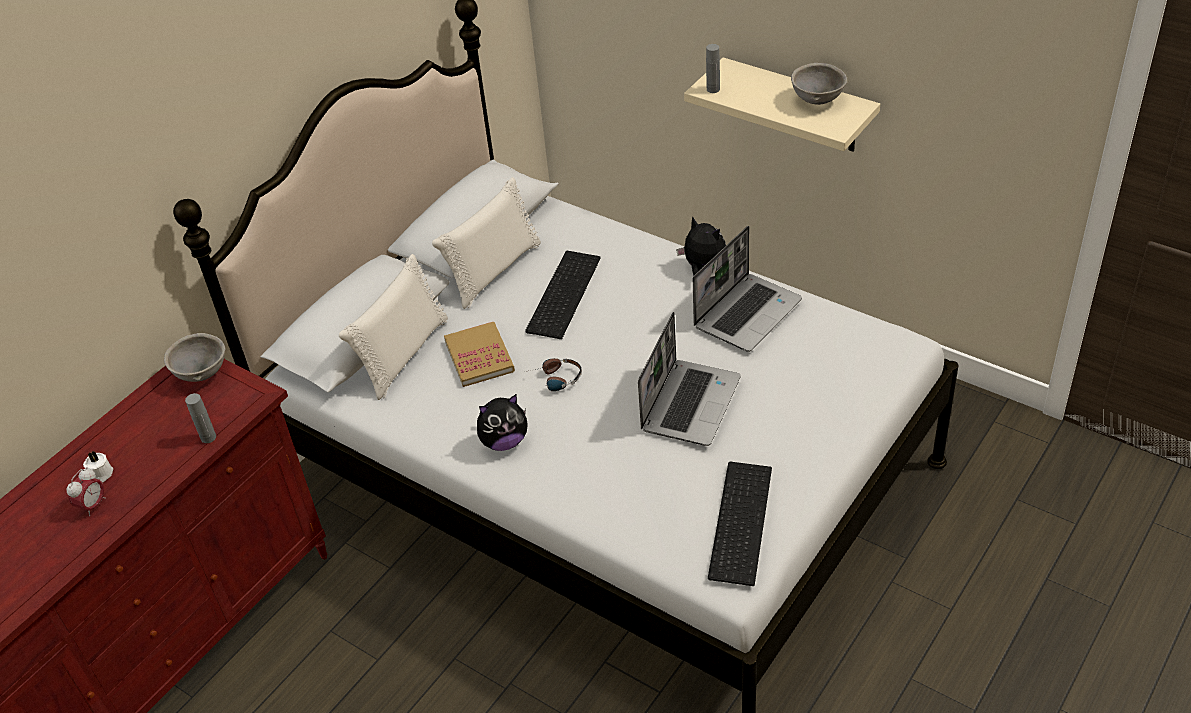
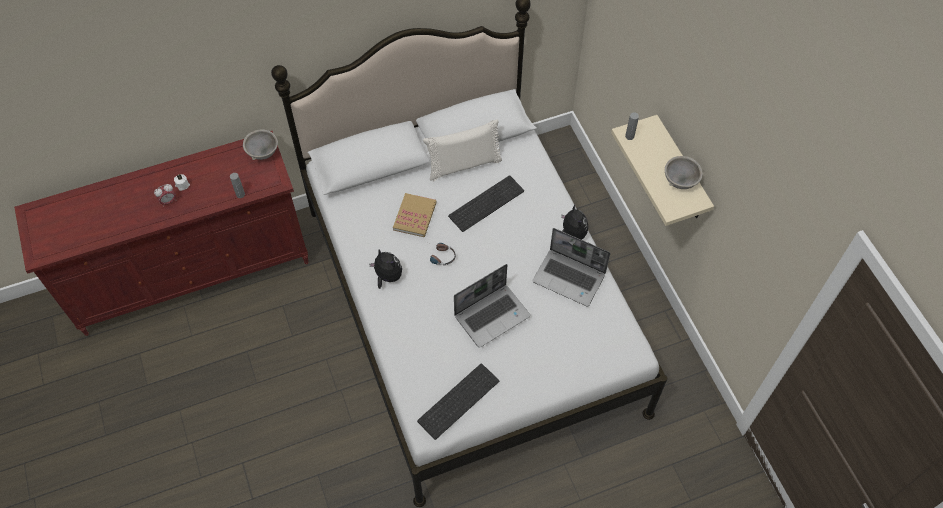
camera: 30 degrees right, 15 degrees up
(403, 354) = (380, 191): white pillow -> none
(504, 441) = (387, 277): plush toy -> plush toy turned 150 degrees counterclockwise
(747, 313) = (570, 278): laptop -> laptop turned 45 degrees clockwise

